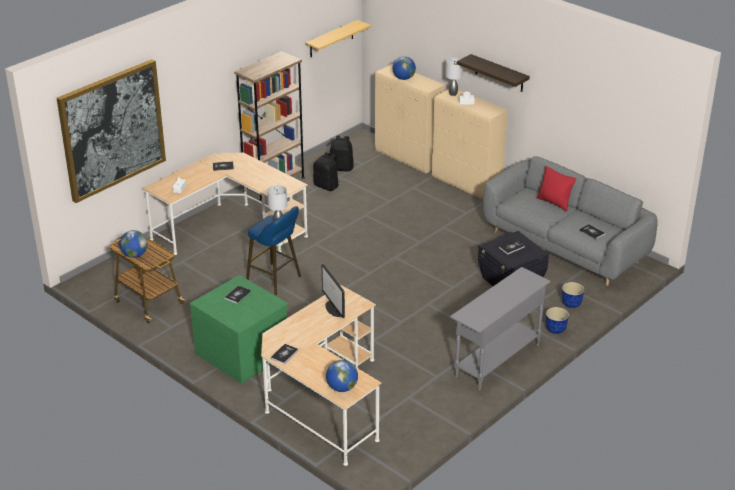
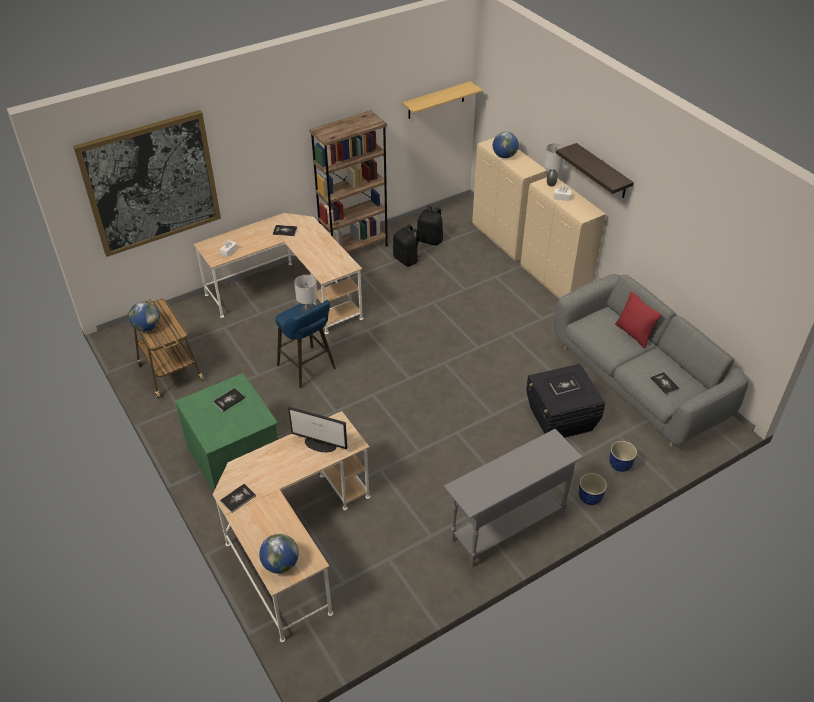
camera: 15 degrees right, 10 degrees up
(334, 309) = (320, 444): monitor -> monitor turned 60 degrees counterclockwise

